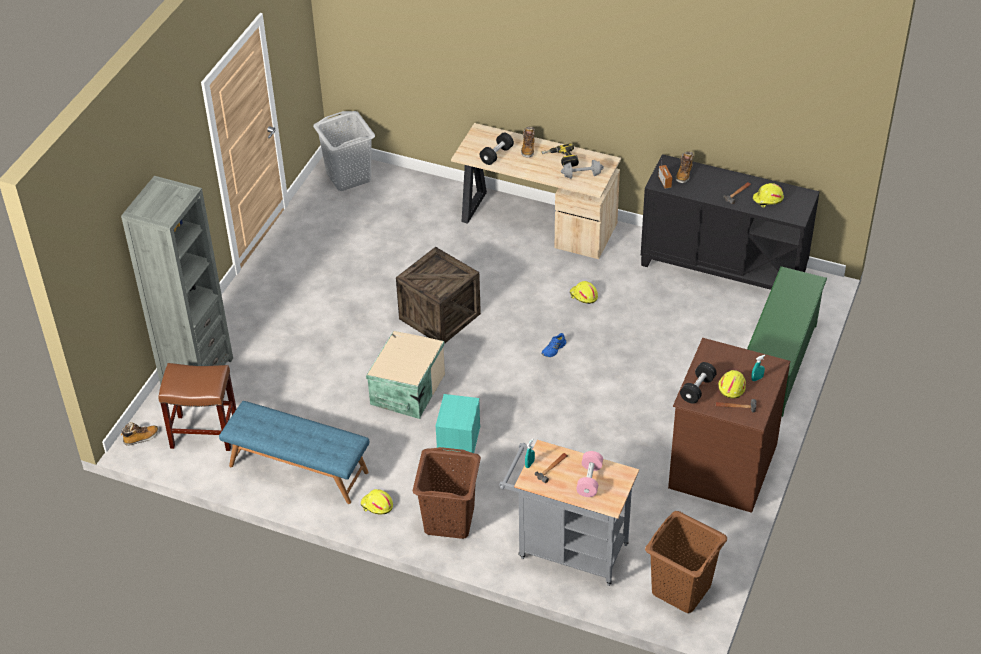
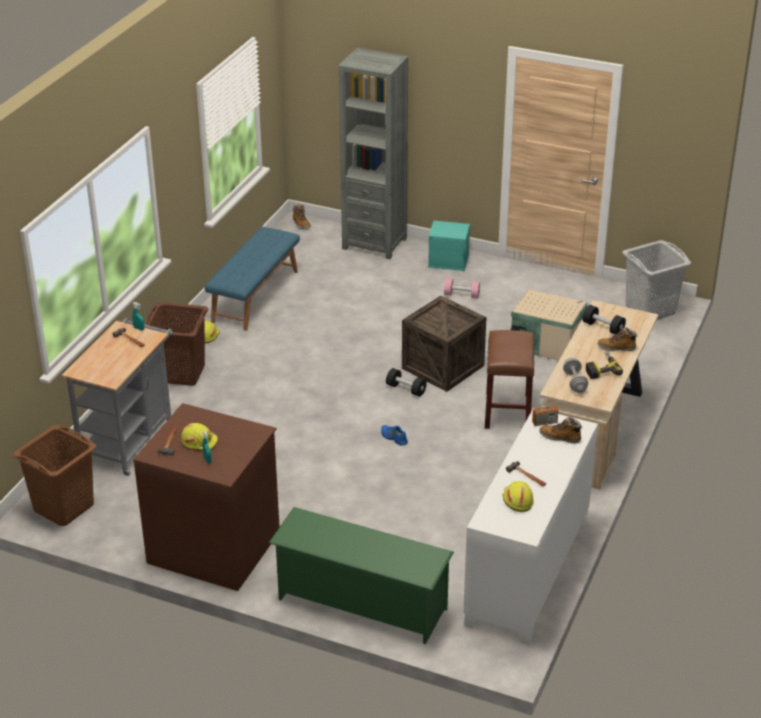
camera: 90 degrees right, 10 degrees down
(203, 433) = (303, 250): brown stool -> brown stool (507, 411)
(406, 389) = (344, 349): beige storage box -> beige storage box (546, 342)
(458, 439) = (276, 378): turquoise storage box -> turquoise storage box (449, 261)
(583, 296) = (475, 460): yellow hard hat -> none
(589, 480) = (109, 360): pink dumbbell -> pink dumbbell (461, 295)
(697, 389) = (200, 419): black dumbbell -> black dumbbell (406, 389)
(723, 267) = (529, 571): black cabinet -> white cabinet

